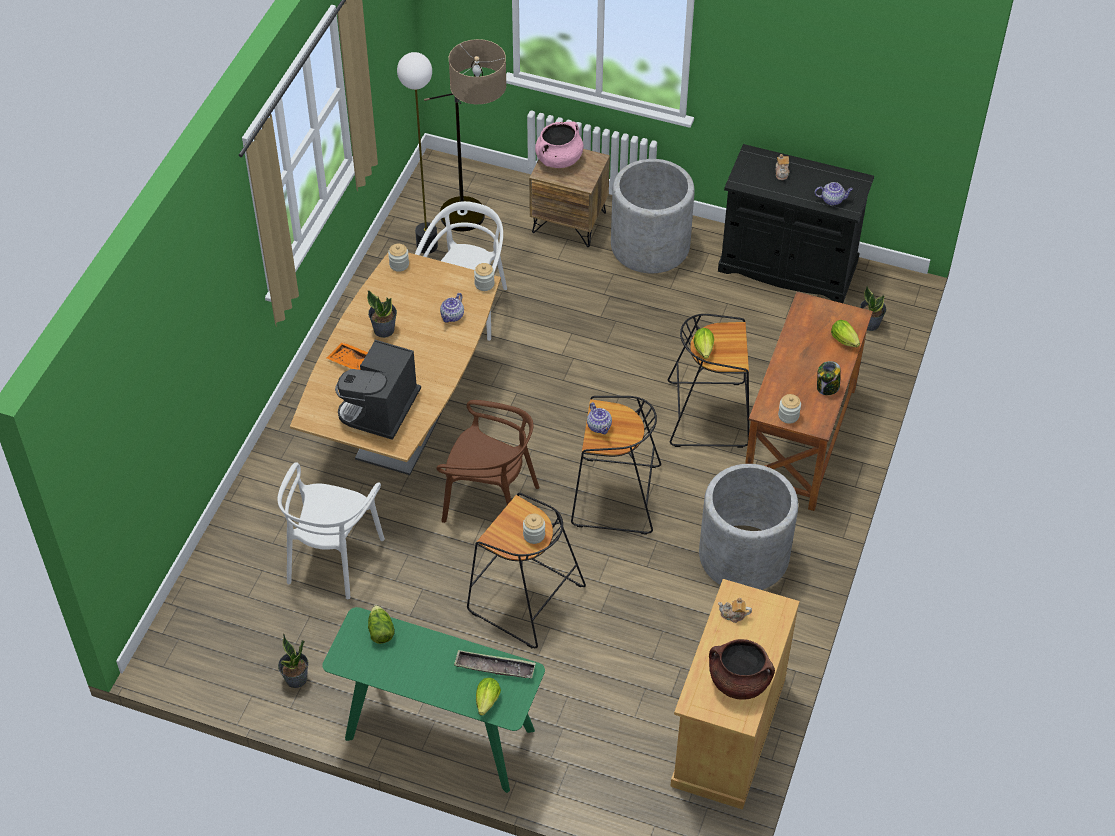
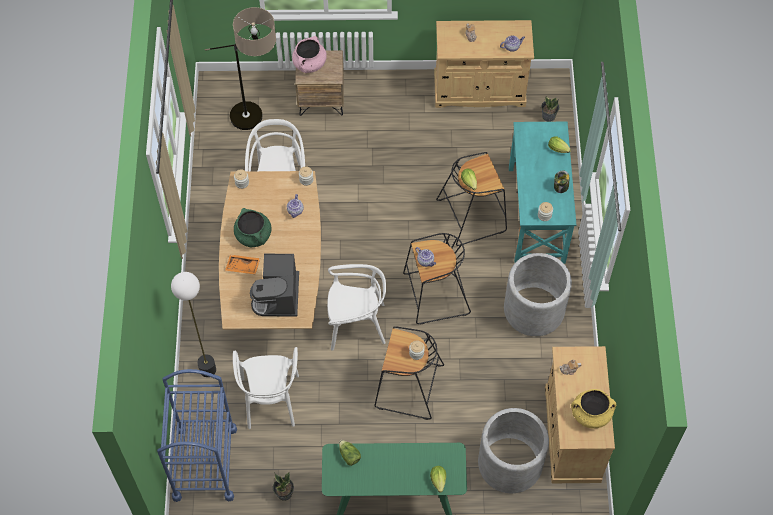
camera: 20 degrees left, 10 degrees up
(210, 607) = (204, 463): none -> blue cart
(384, 329) = (253, 235): potted plant -> green cooking pot
(427, 246) = (232, 147): floor lamp -> floor lamp (208, 369)
(490, 500) = (356, 324): brown chair -> white chair
(494, 667) = (433, 455): tray -> none
(650, 246) = (383, 101): grey planter -> grey planter (510, 463)
(739, 681) = (590, 414): brown cooking pot -> yellow cooking pot
(787, 266) = (479, 90): black cabinet -> beige cabinet
(800, 439) = (537, 214): brown desk -> turquoise desk

